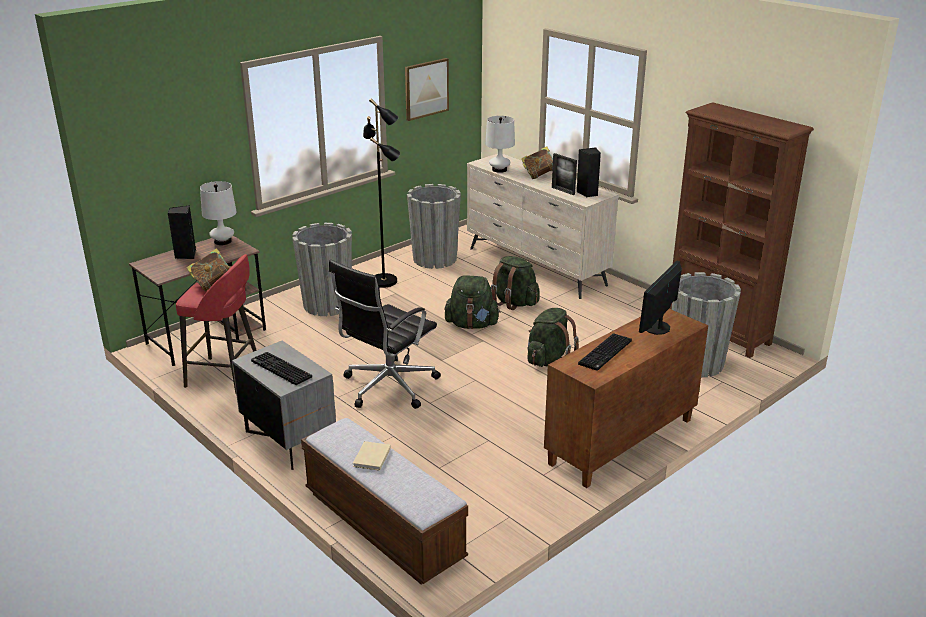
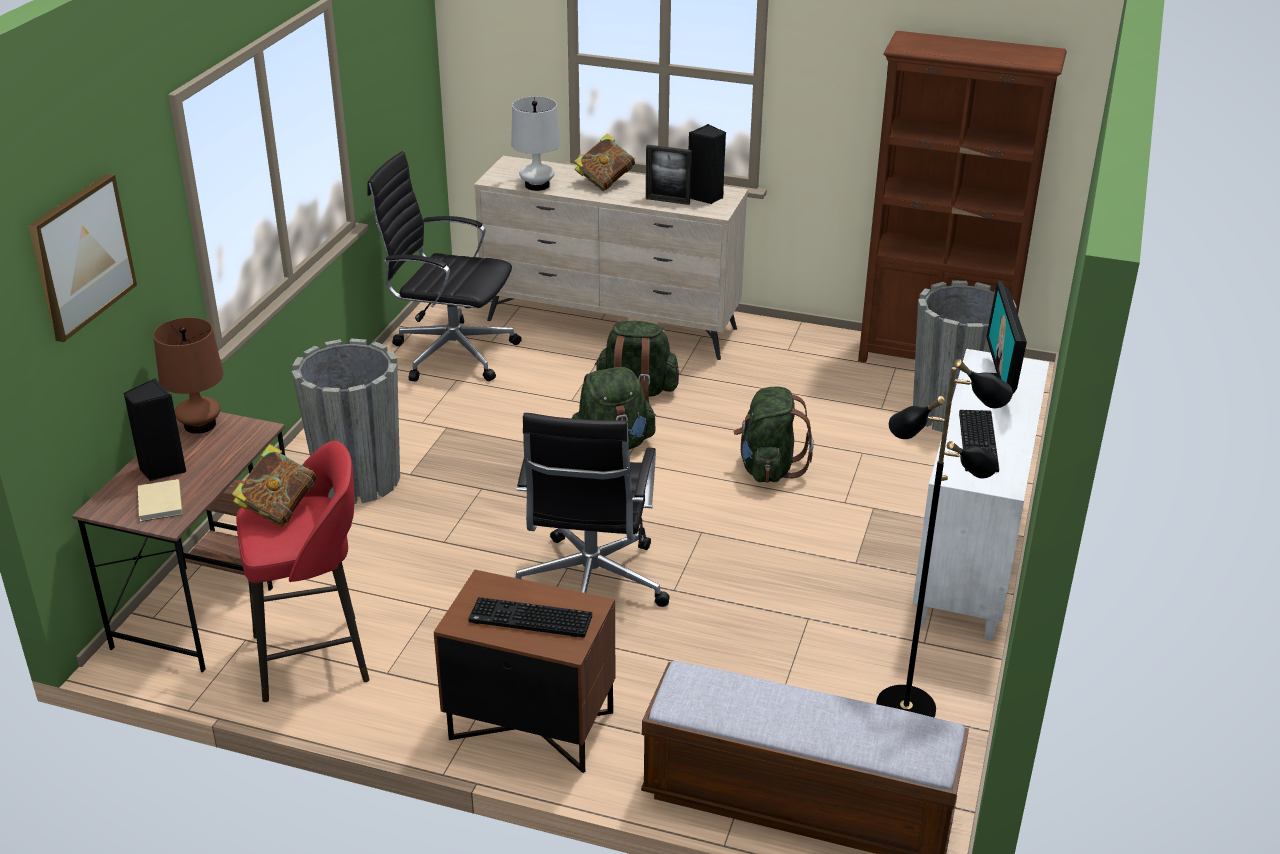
camera: 30 degrees left, 5 degrees up
(223, 241) = (200, 425): white table lamp -> brown table lamp
(289, 440) = (530, 727): grey nightstand -> brown nightstand
(371, 458) = (781, 710): beige book -> beige book (159, 503)
(384, 281) = (409, 411): black floor lamp -> black floor lamp (906, 708)
(426, 88) = (383, 72): picture -> picture (81, 256)
(434, 259) = (450, 352): grey planter -> black office chair
(621, 442) = (971, 559): brown cabinet -> white cabinet

